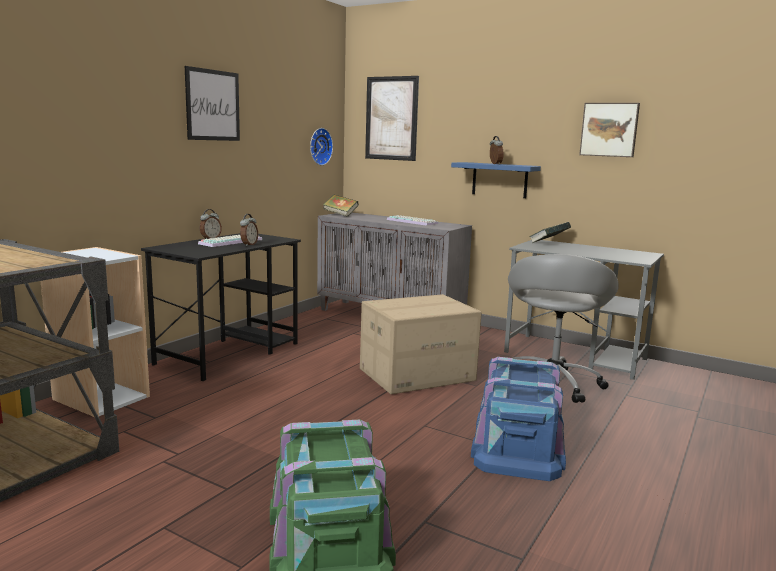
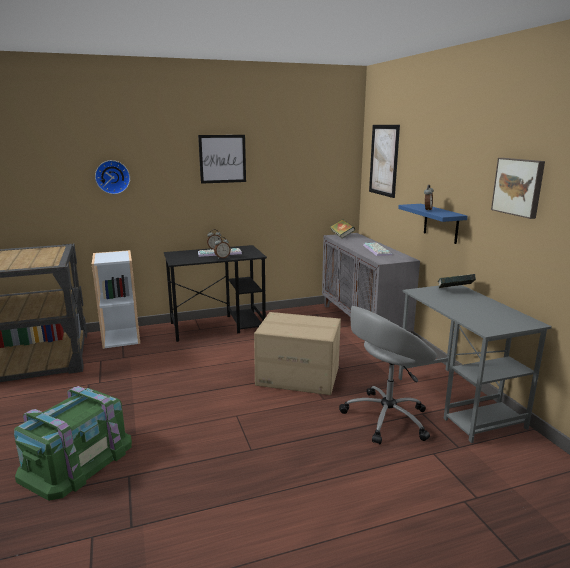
camera: 40 degrees right, 5 degrees up
(319, 146) = (330, 181): wall clock -> wall clock (112, 177)
(517, 445) = (266, 455): blue storage box -> none

